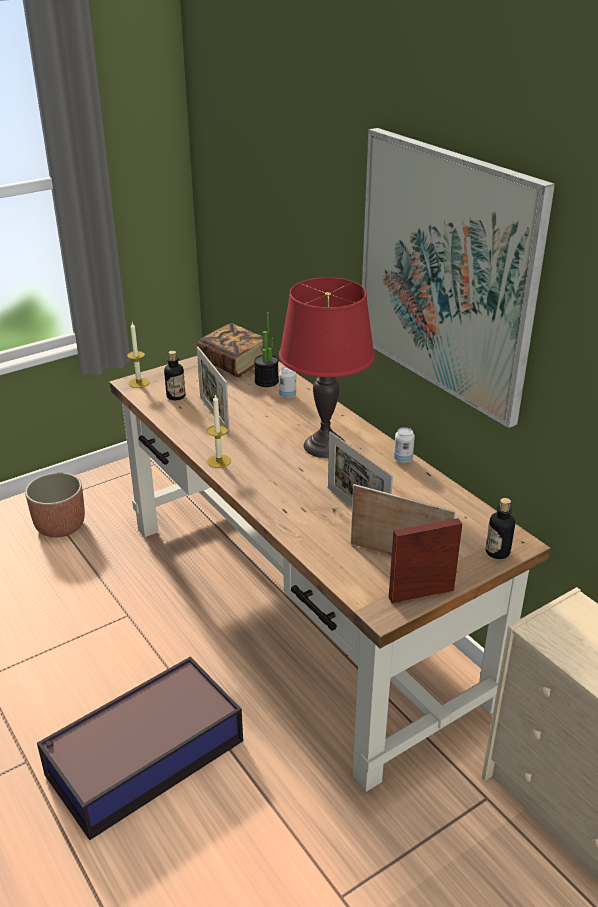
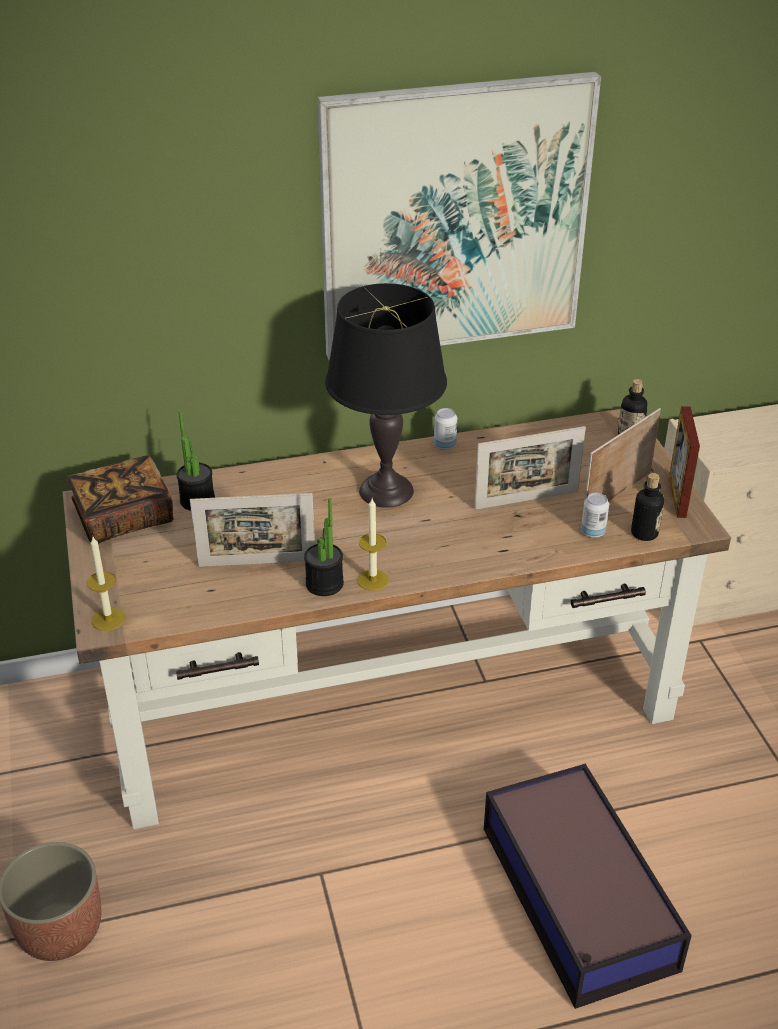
camera: 70 degrees left, 5 degrees up
(176, 396) = (177, 588): bottle -> bottle (644, 533)
(205, 444) = (324, 584): none -> potted plant
(287, 395) = (248, 492): can -> can (592, 532)
(325, 446) = (386, 491): red table lamp -> black table lamp

